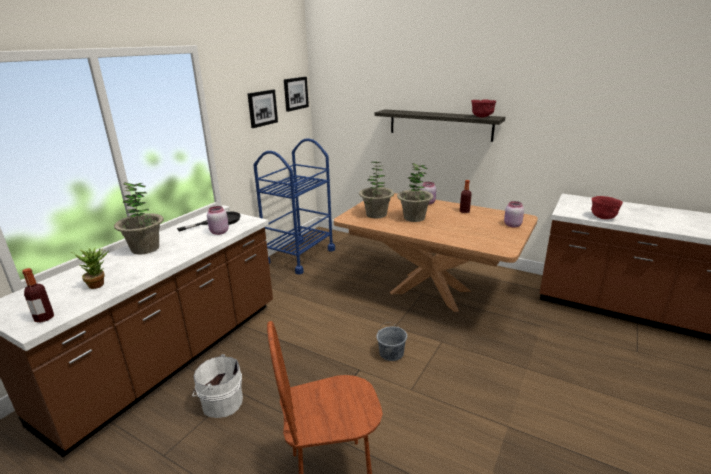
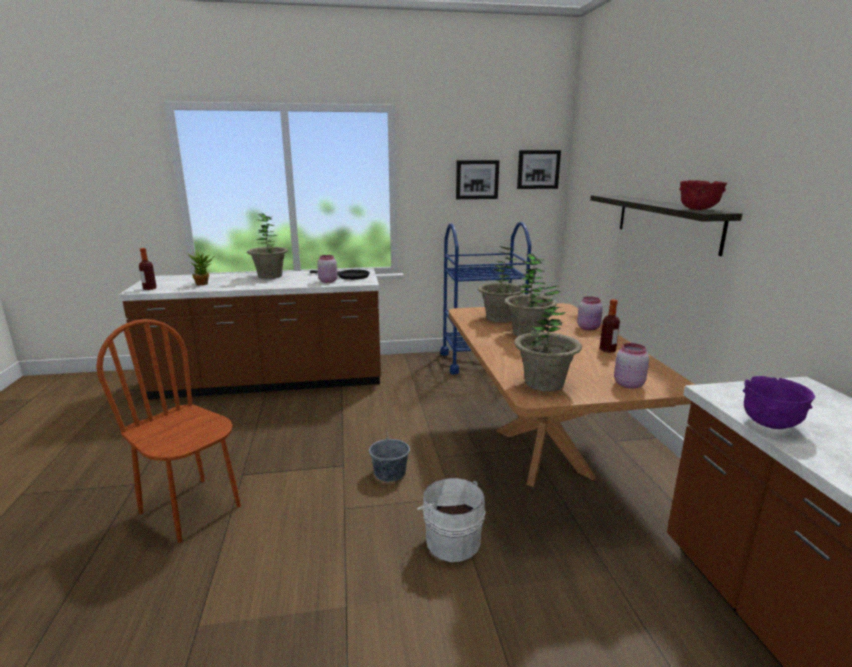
camera: 50 degrees right, 5 degrees down
(221, 402) = (238, 423): white bucket -> white bucket (451, 540)
(490, 241) = (544, 383): none -> potted plant
(603, 217) = (770, 424): red bowl -> purple bowl

